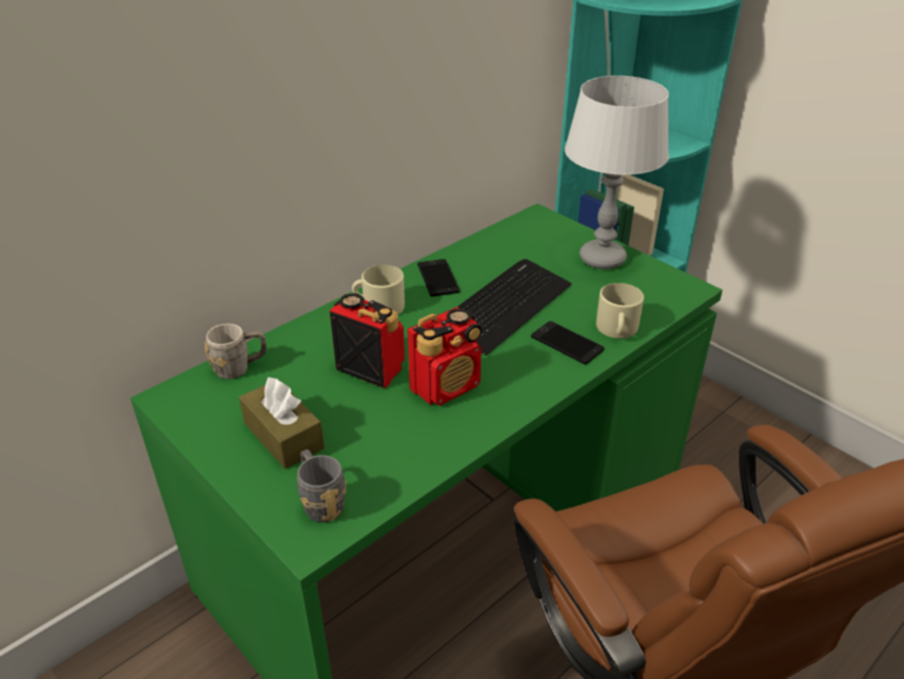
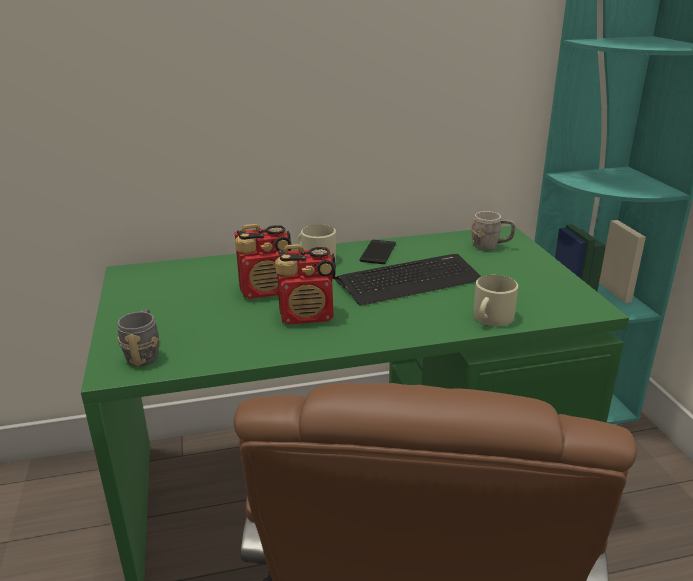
camera: 30 degrees right, 10 degrees down
(240, 368) = (185, 268): grey mug -> grey mug (491, 246)
(283, 436) = (166, 311): brown tissue box -> none
(370, 368) = (266, 291): radio -> radio turned 105 degrees clockwise
(567, 343) = (435, 316): phone -> none
(602, 259) = (530, 271): grey table lamp -> none

